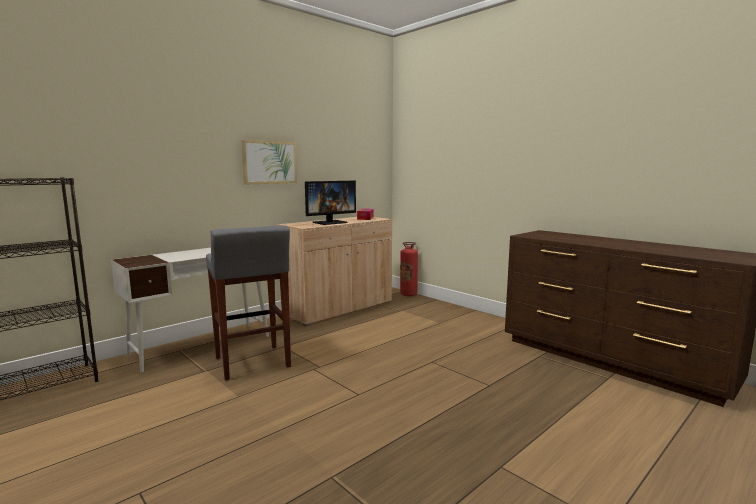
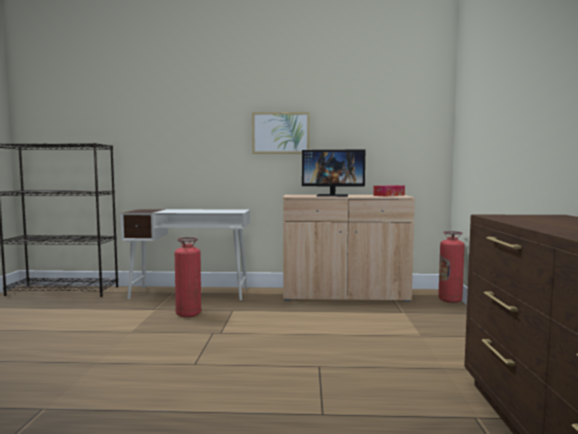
camera: 45 degrees right, 5 degrees down
(252, 363) = (188, 314): grey stool -> fire extinguisher

